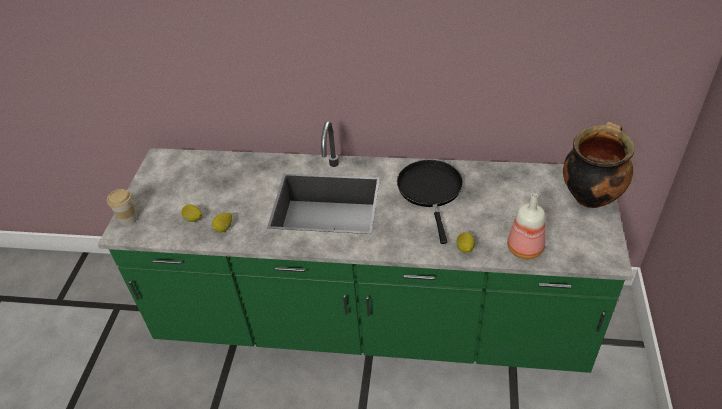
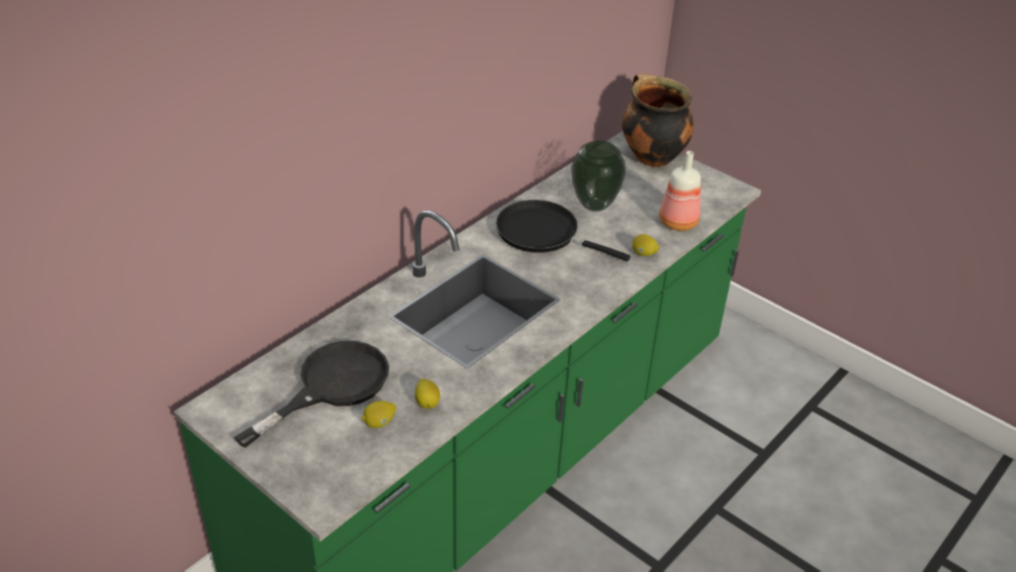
camera: 60 degrees left, 5 degrees down
(128, 218) = (302, 485): cup -> none
(208, 186) = (331, 386): none -> black frying pan
(492, 197) = (594, 205): none -> vase

